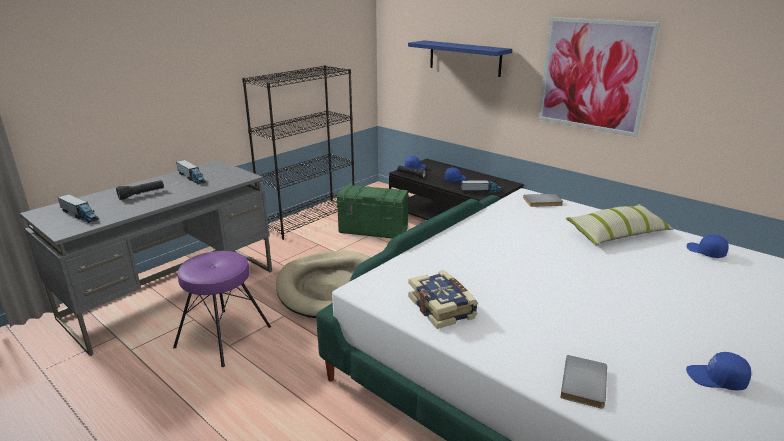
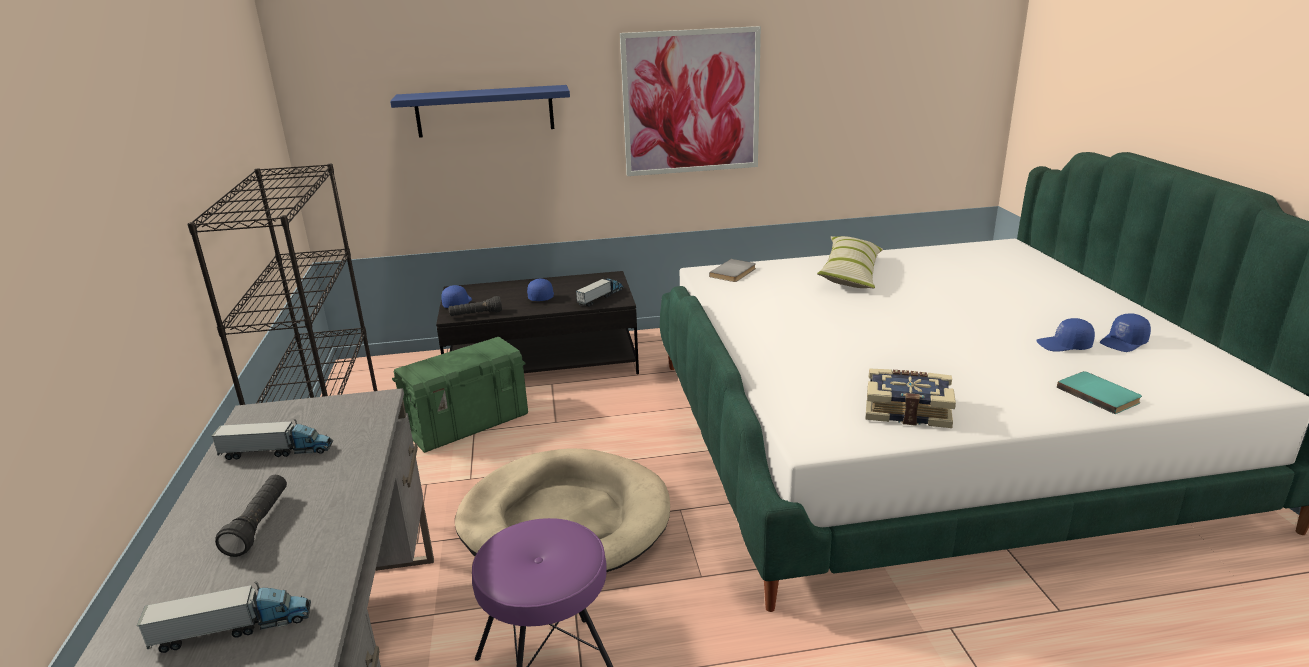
camera: 50 degrees left, 0 degrees up
(586, 383) = (1099, 394): grey book -> turquoise book
(705, 252) = (926, 259): blue cap -> blue cap (1064, 345)

